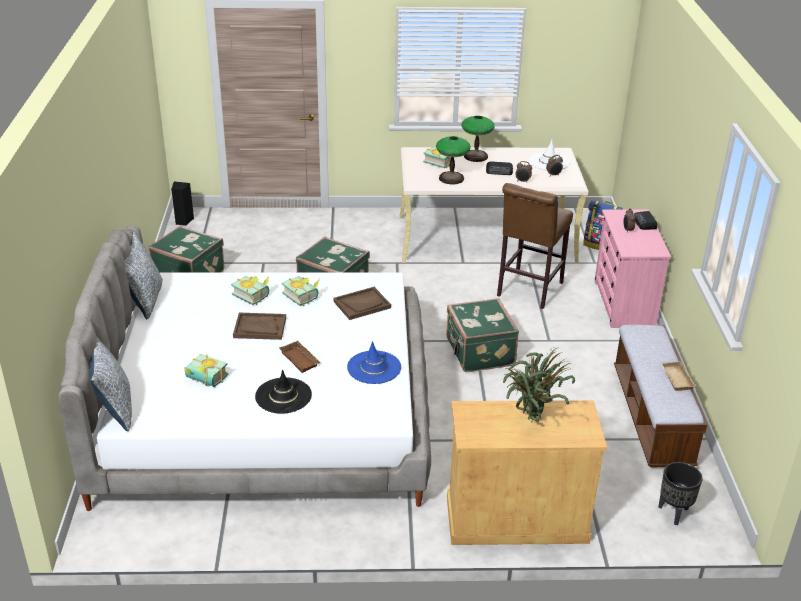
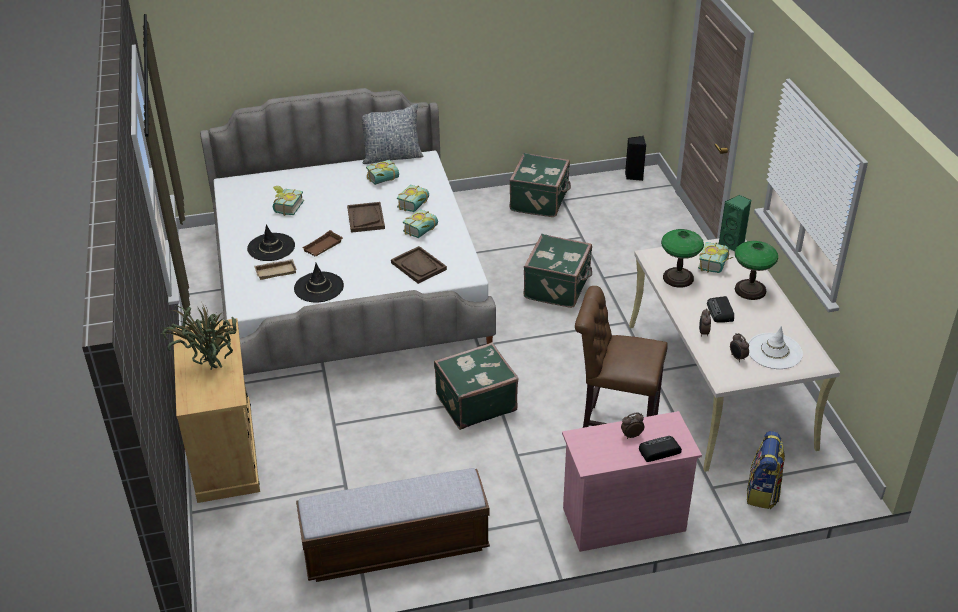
camera: 80 degrees right, 5 degrees up
(115, 407) = (247, 177): pillow -> none
(190, 309) = (384, 180): none -> book
(374, 367) = (319, 287): blue hat -> black hat
(415, 151) = (733, 244): none -> green speaker
(674, 513) = (242, 566): black planter -> none
(675, 378) = (373, 511): beige tray -> beige tray (276, 271)

